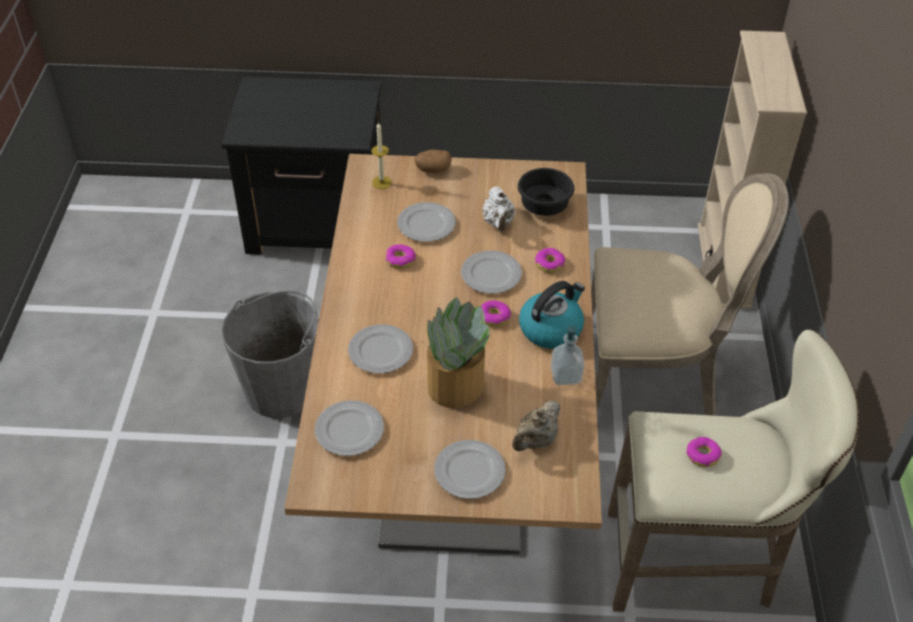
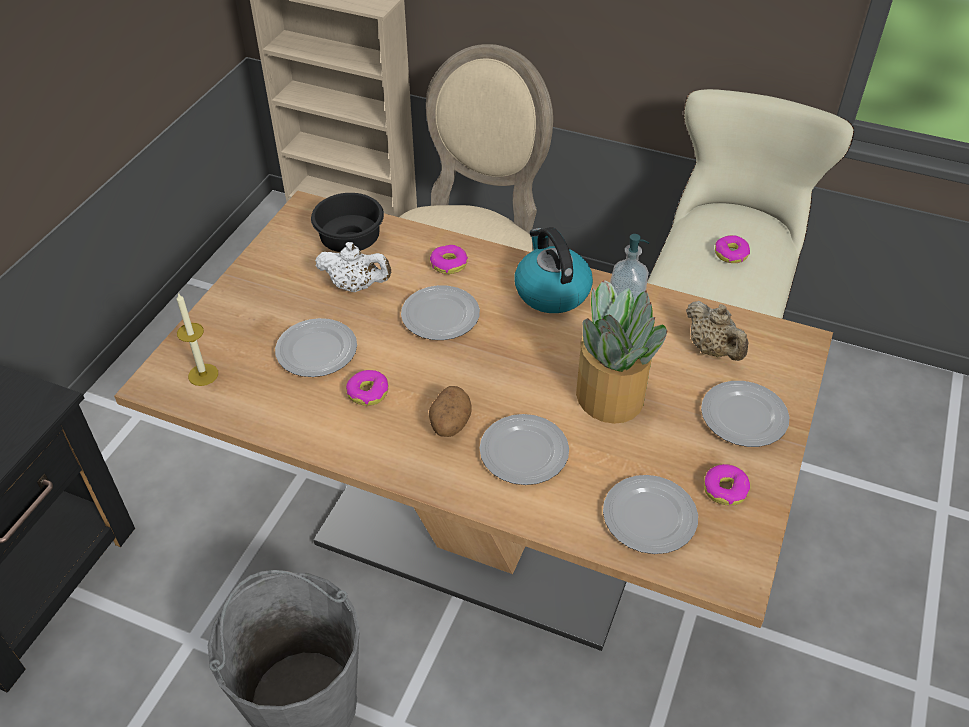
camera: 70 degrees left, 0 degrees up
(433, 170) = (215, 318): potato -> potato (450, 424)
(494, 317) = (512, 332): donut -> donut (725, 489)

